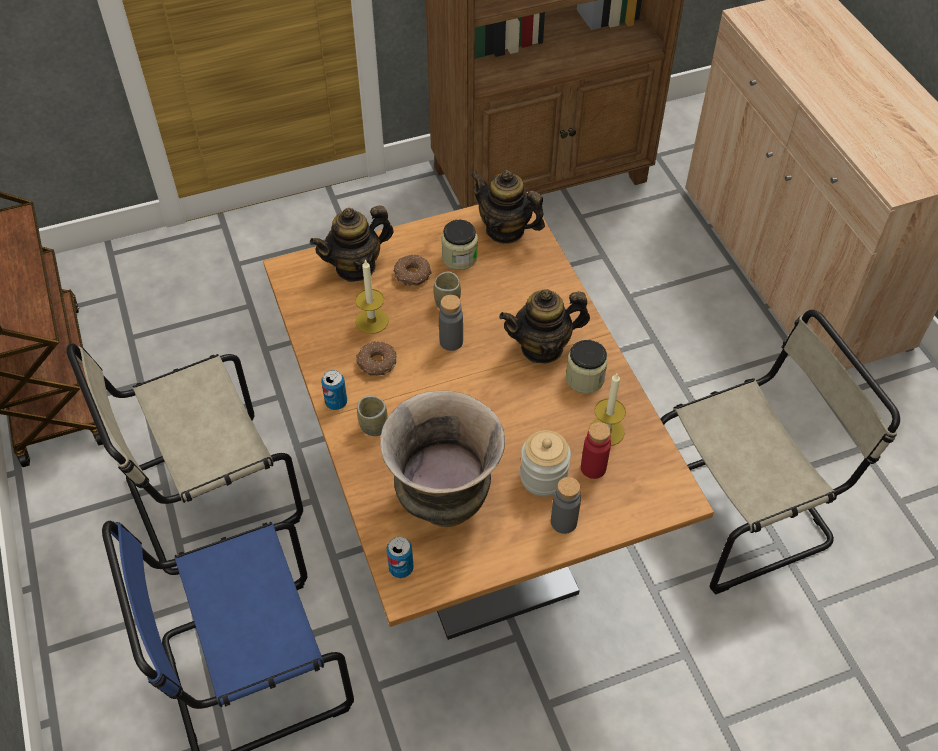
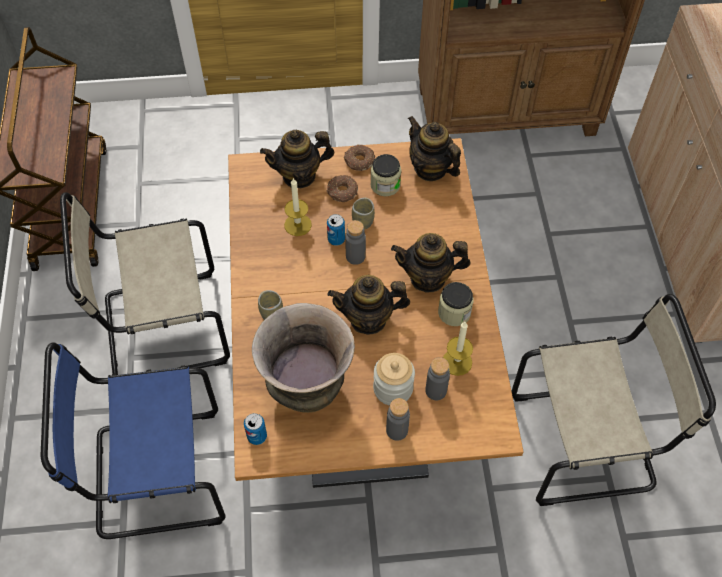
camera: 15 degrees right, 5 degrees up
(336, 402) = (249, 287): can -> can (336, 239)
(376, 363) = (290, 261): donut -> donut (359, 161)
(489, 407) = (368, 319): none -> teapot
(593, 468) = (436, 390): red bottle -> grey bottle

